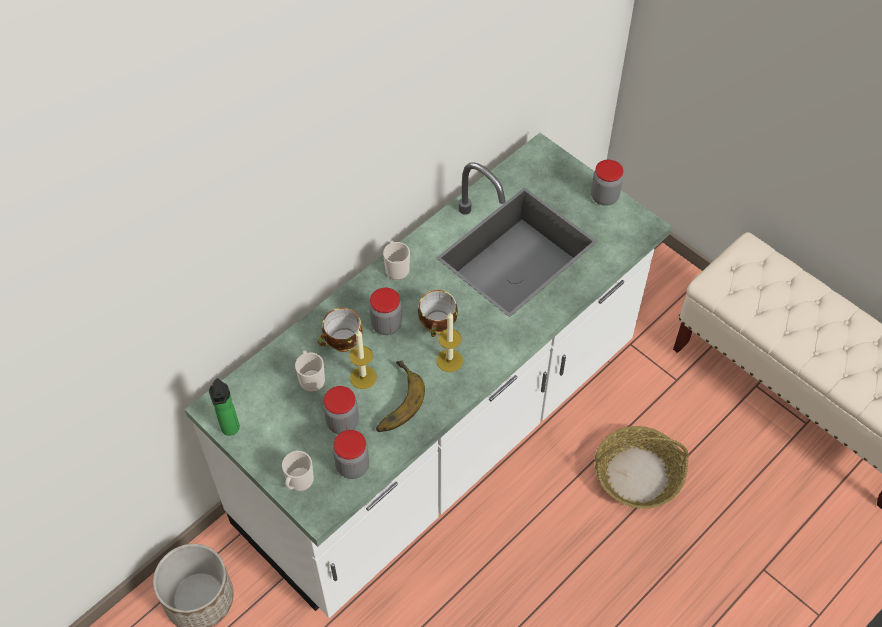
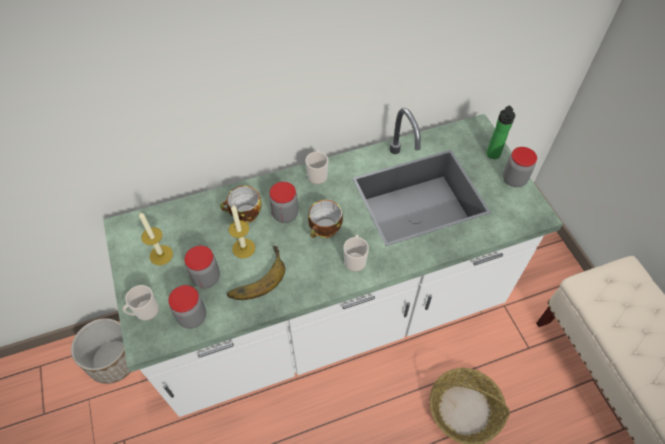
camera: 25 degrees right, 0 degrees up
(230, 430) = (123, 249): bottle -> bottle (493, 156)
(311, 378) = (205, 233): mug -> mug (355, 259)
(449, 360) = (317, 262): candle -> candle (161, 255)

